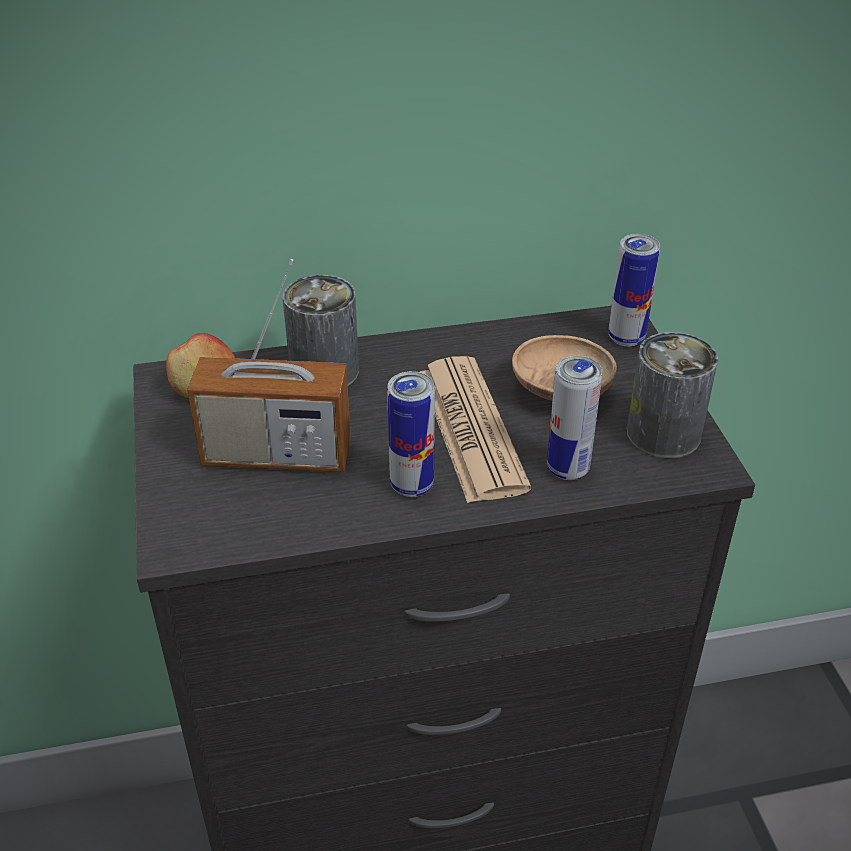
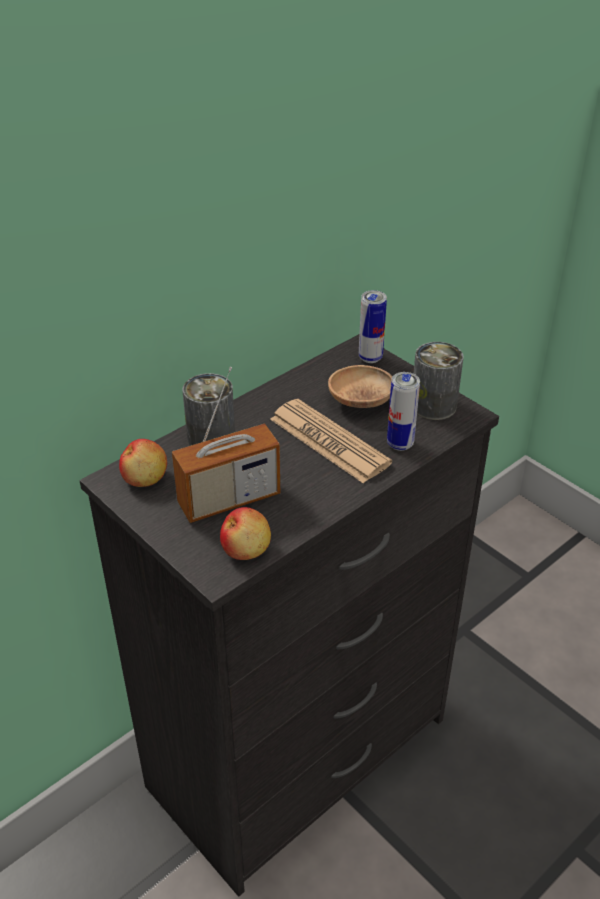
camera: 30 degrees left, 0 degrees up
(239, 528) = (246, 549): none -> apple
(412, 485) = (324, 486): can -> none

